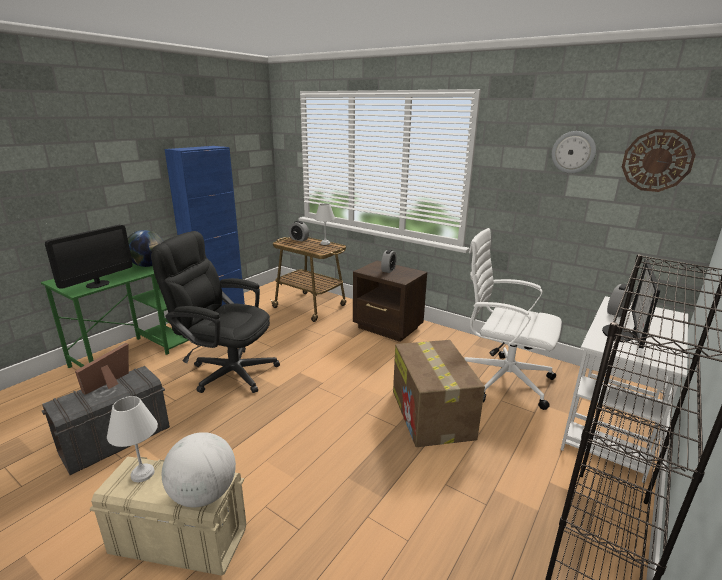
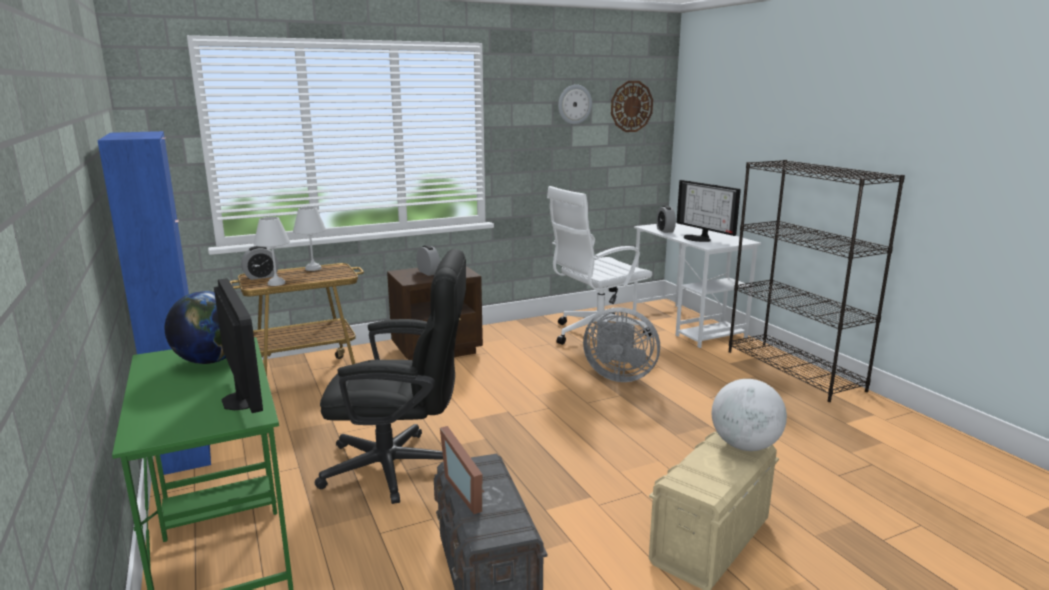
camera: 60 degrees left, 5 degrees down
(141, 474) = (696, 476): white table lamp -> white table lamp (276, 283)
(226, 370) = (401, 467): black office chair -> black office chair turned 135 degrees counterclockwise
(432, 415) = (618, 376): cardboard box -> grey fan

